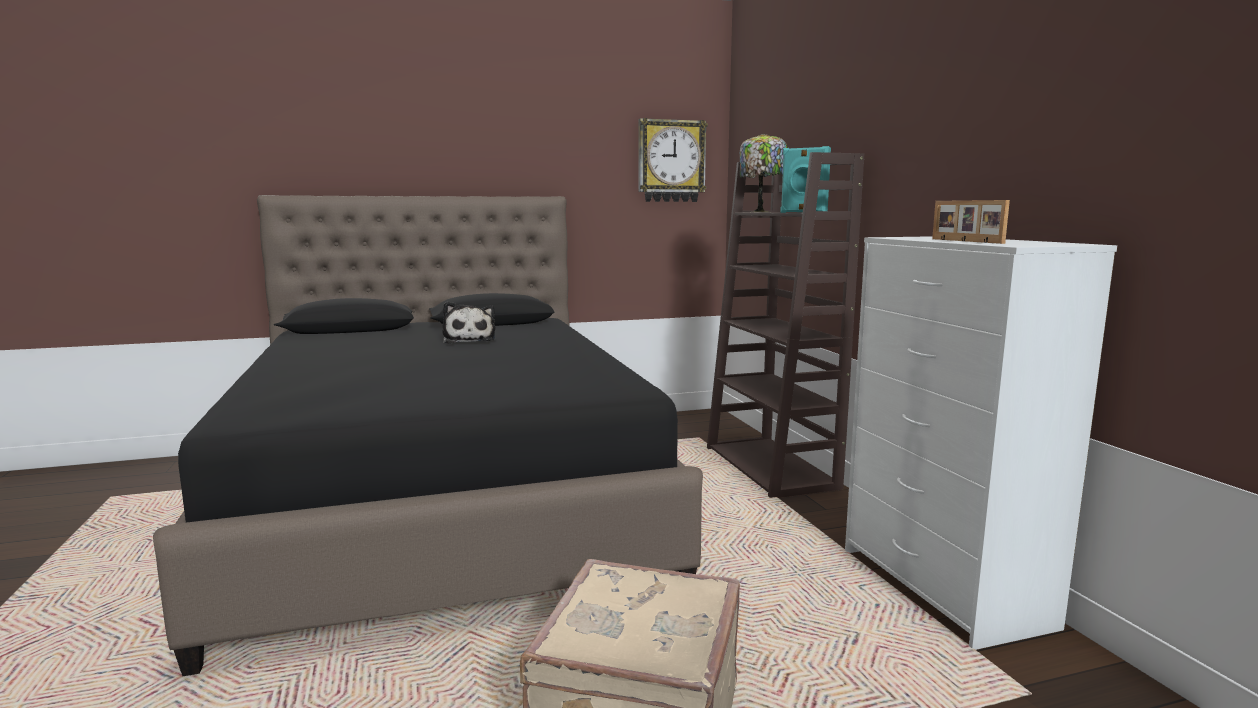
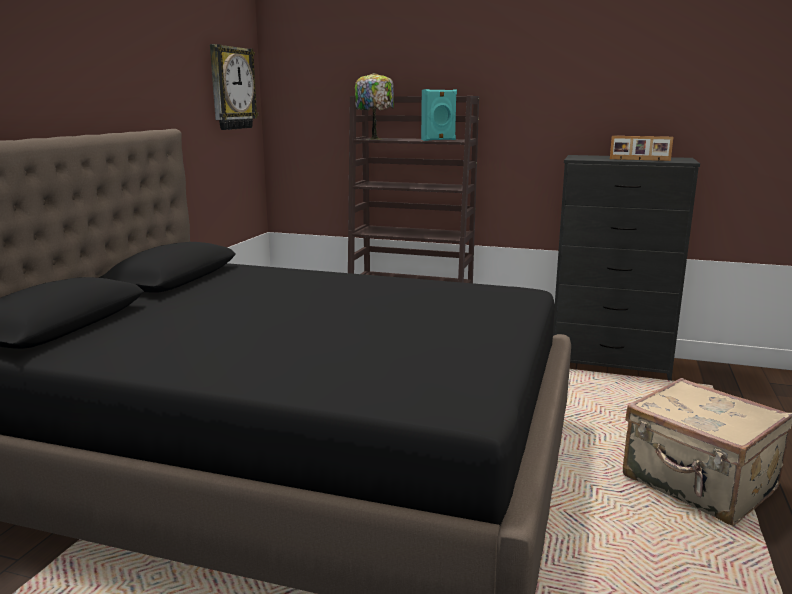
camera: 55 degrees left, 5 degrees up
(469, 340) = (249, 296): plush toy -> none
(944, 588) = (610, 363): white dresser -> black dresser

